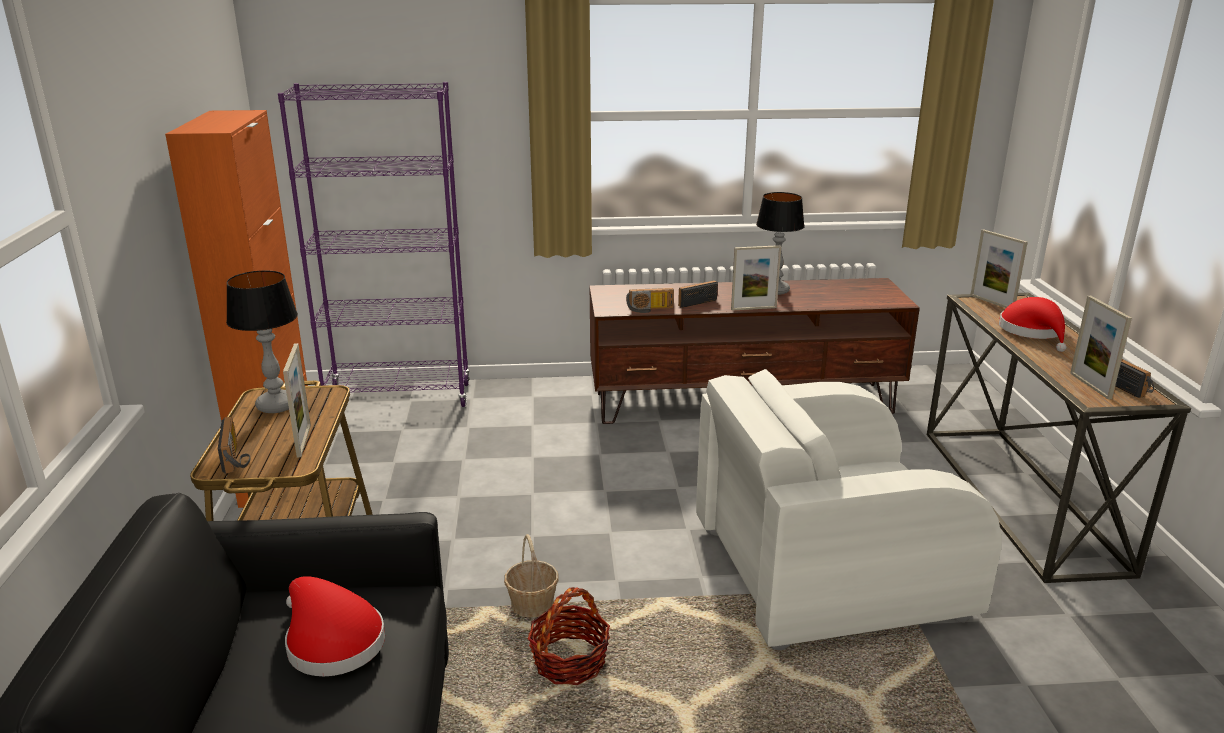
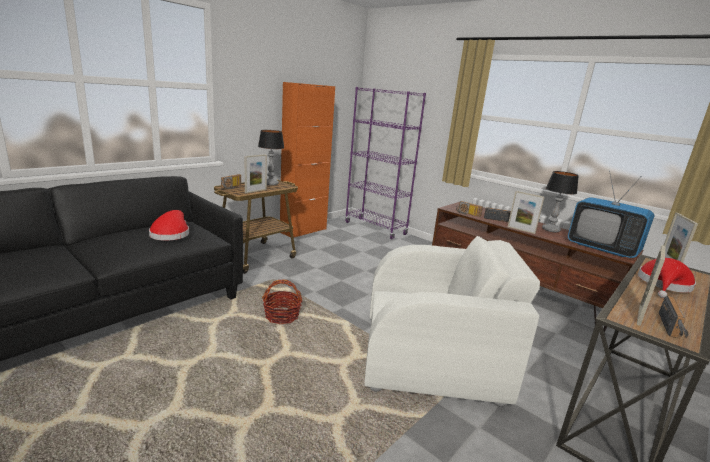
camera: 45 degrees right, 5 degrees down
(532, 605) = (302, 296): basket -> none
(825, 571) = (432, 357): white armchair -> white armchair turned 150 degrees clockwise
(864, 297) = (602, 249): none -> television

